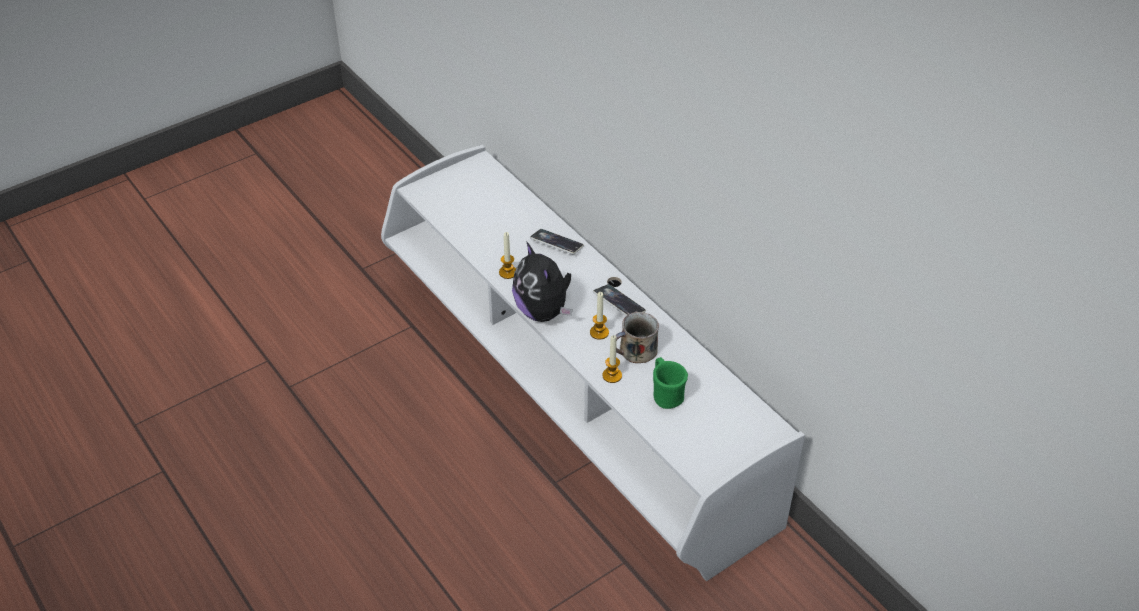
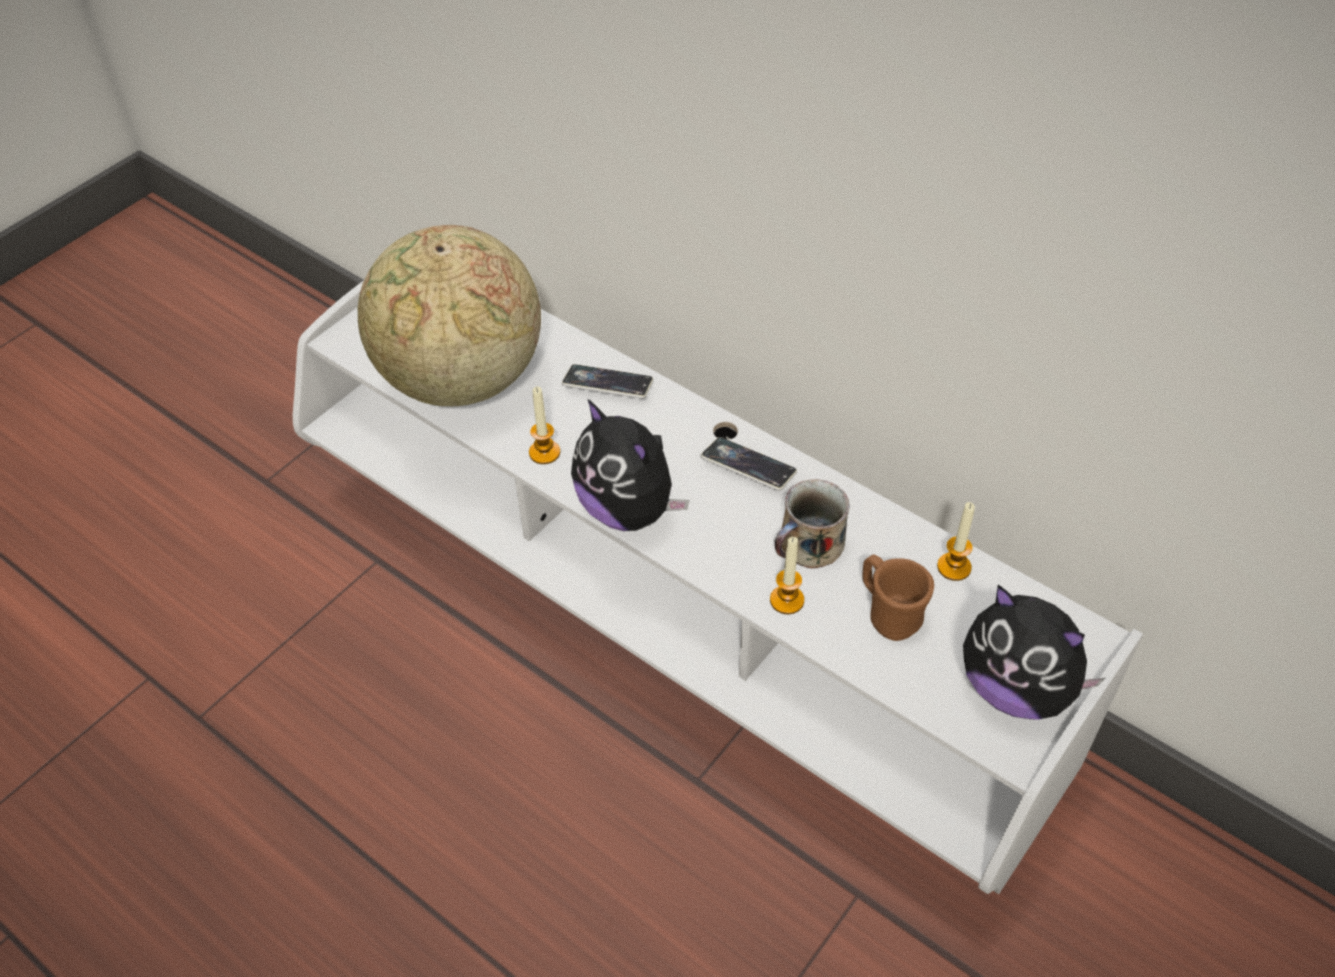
camera: 15 degrees left, 5 degrees up
(475, 225) = (460, 380): none -> globe
(599, 332) = (735, 526): candle -> candle (954, 567)
(665, 394) = (888, 614): green mug -> brown mug
(720, 446) = (1016, 689): none -> plush toy

